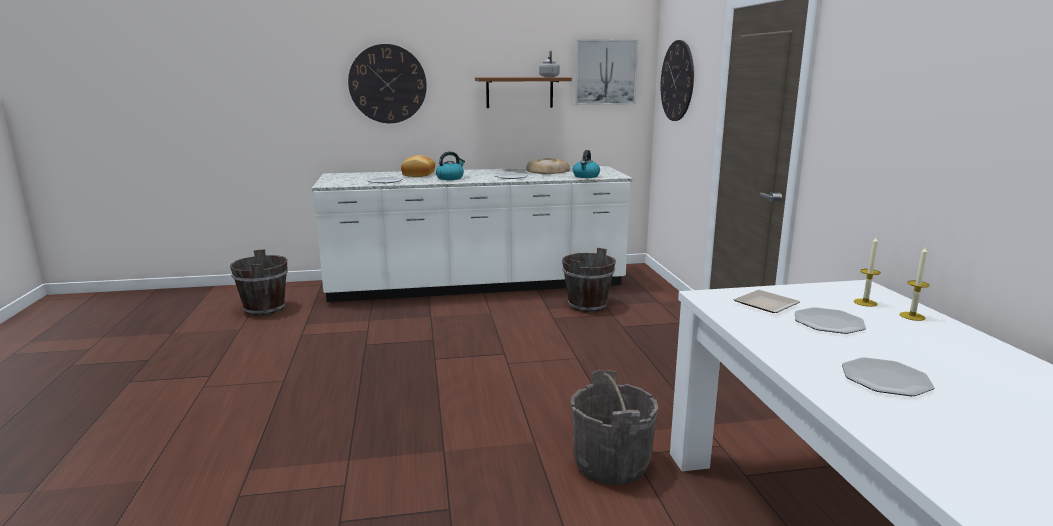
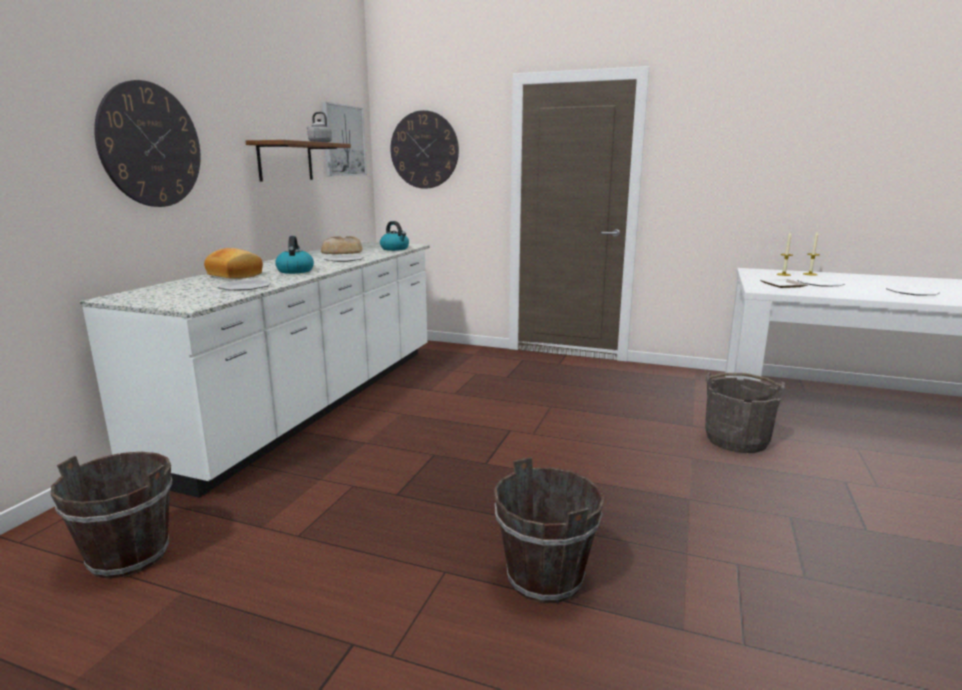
camera: 60 degrees left, 0 degrees up
(587, 306) = (446, 376): brown bucket -> brown bucket (545, 578)

